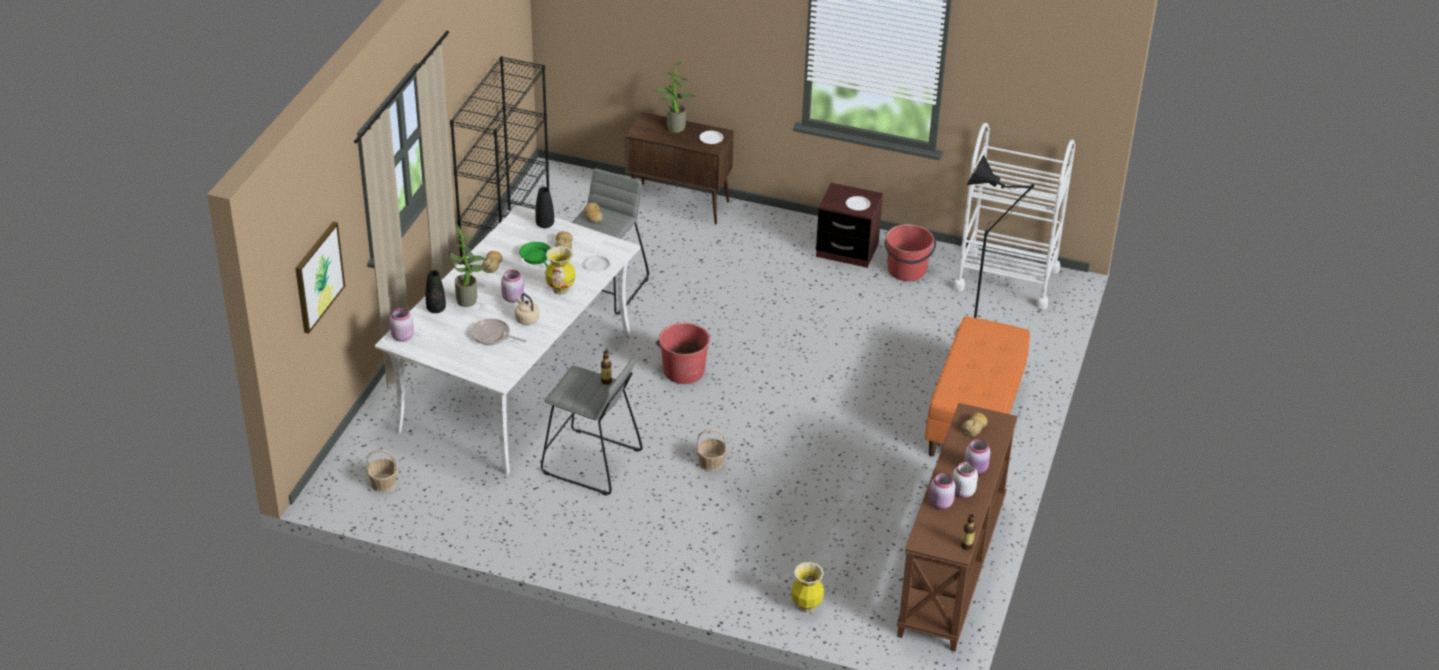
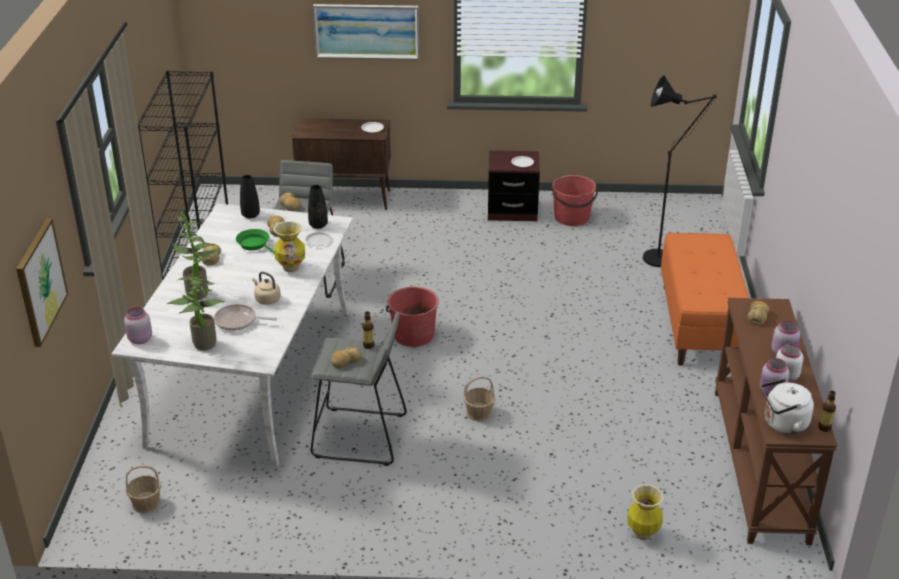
camera: 15 degrees left, 5 degrees down
(436, 309) = (167, 307): black vase -> black vase (318, 225)
(513, 297) = (245, 283): pink jar -> none
(579, 392) = (345, 361): none -> bread
(673, 128) = (334, 126): potted plant -> potted plant (202, 345)
(717, 39) = (366, 31): none -> picture
(931, 534) = (783, 424): none -> white kettle
(1006, 279) = (659, 210): white cart -> none

